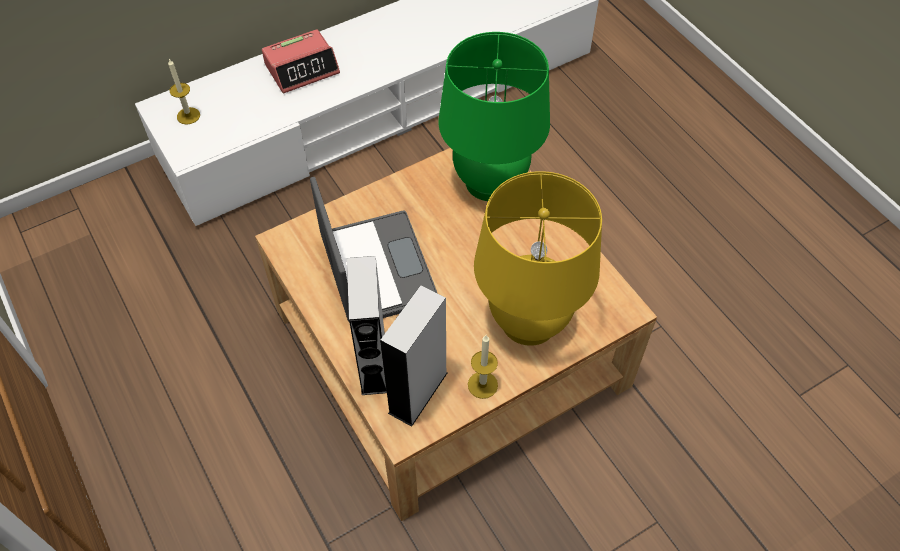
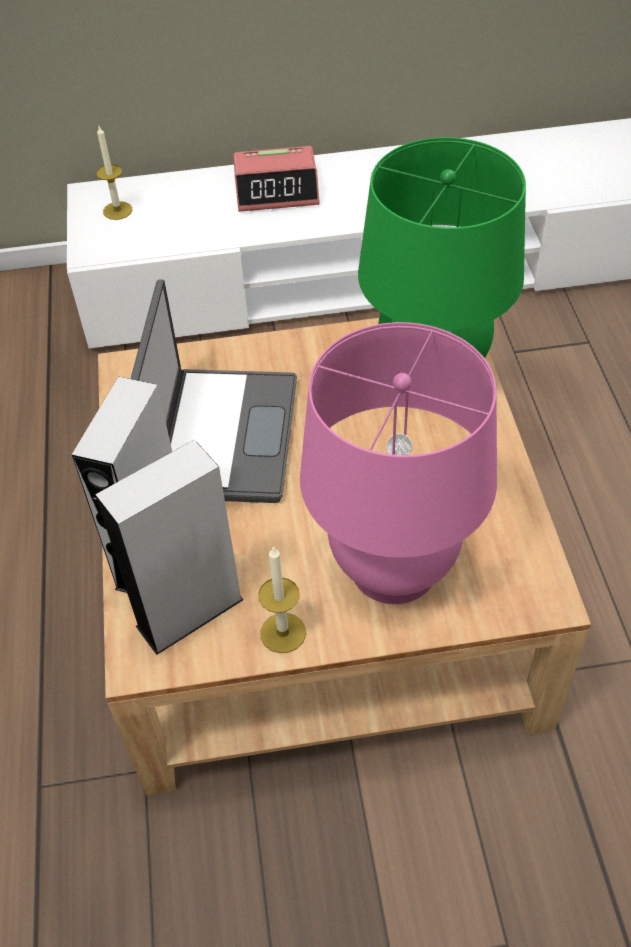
camera: 25 degrees right, 5 degrees down
(529, 321) = (393, 567): yellow table lamp -> pink table lamp

